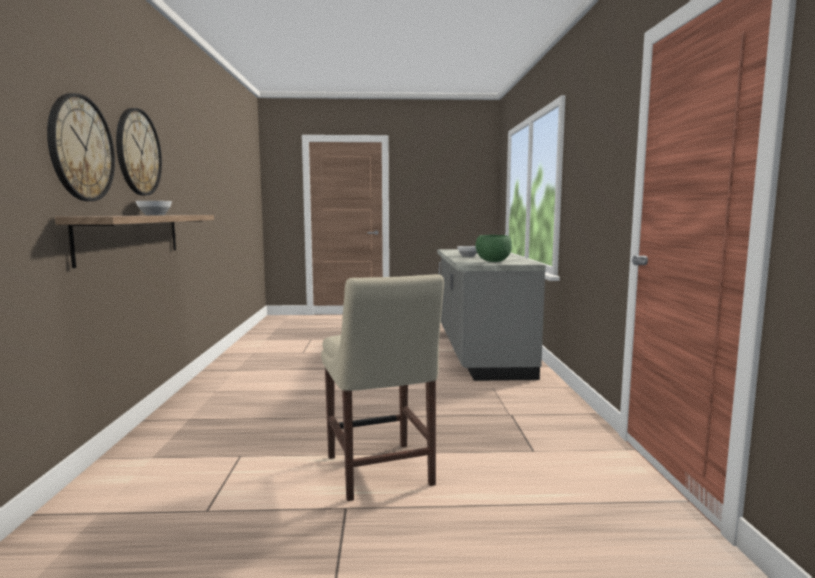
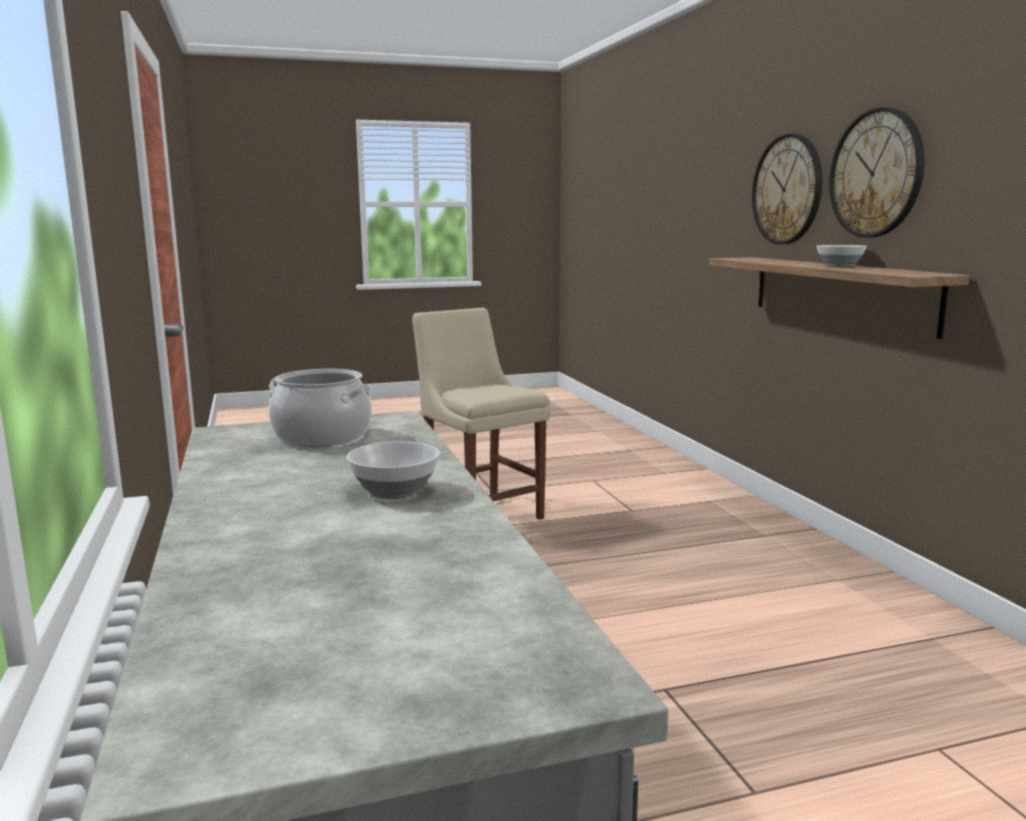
camera: 165 degrees right, 5 degrees up
(492, 261) = (323, 436): green bowl -> cooking pot

